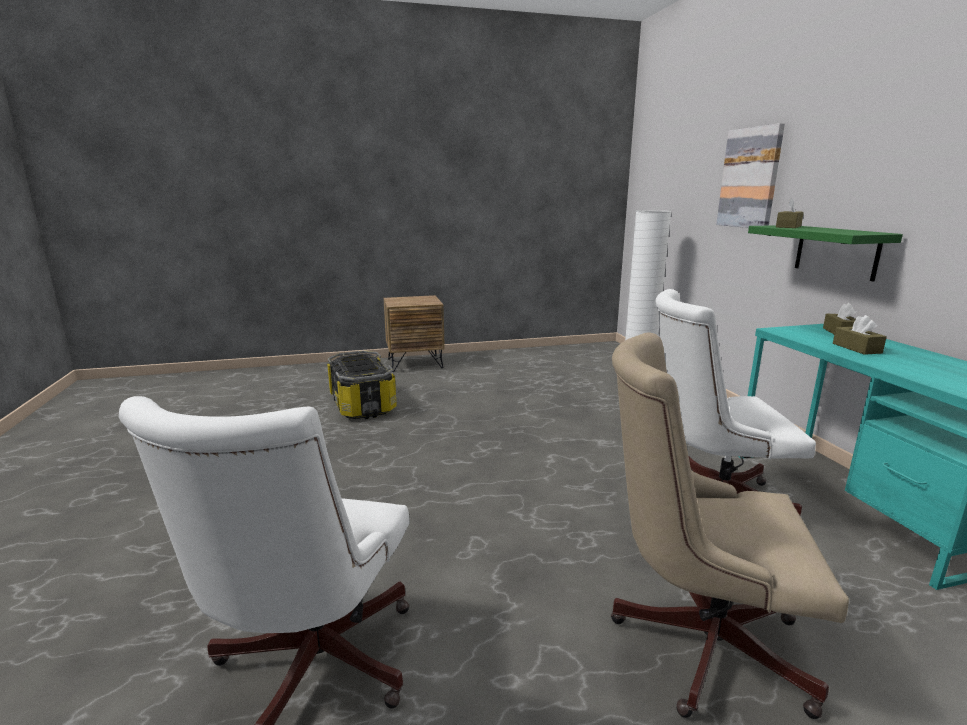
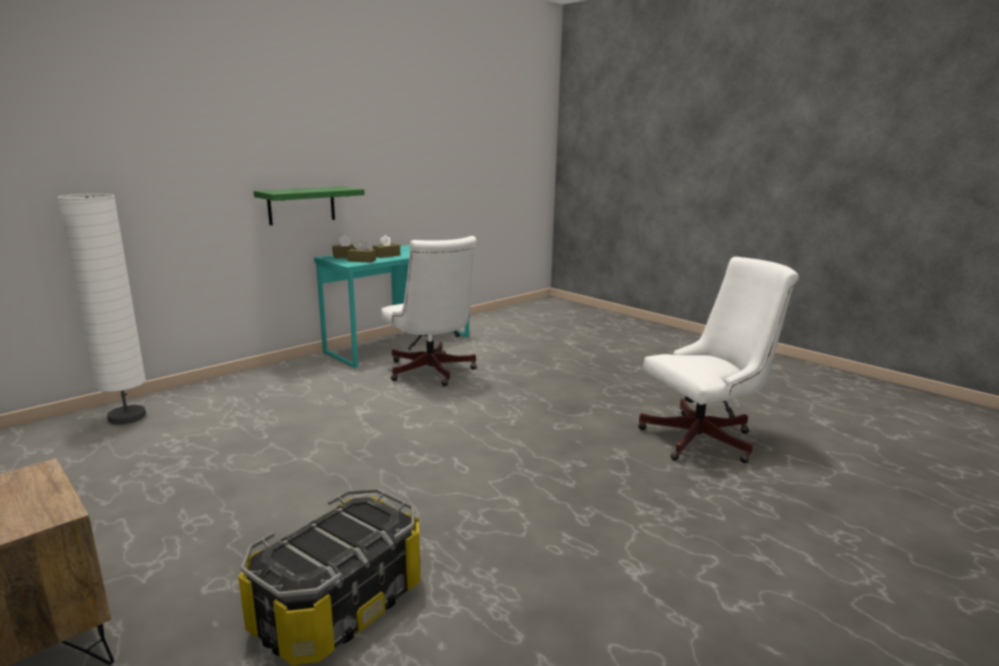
camera: 120 degrees left, 0 degrees up
(696, 639) = (560, 370): beige office chair -> none
(750, 178) = (185, 150): picture -> none
(788, 227) = (287, 191): brown tissue box -> brown tissue box (361, 260)

